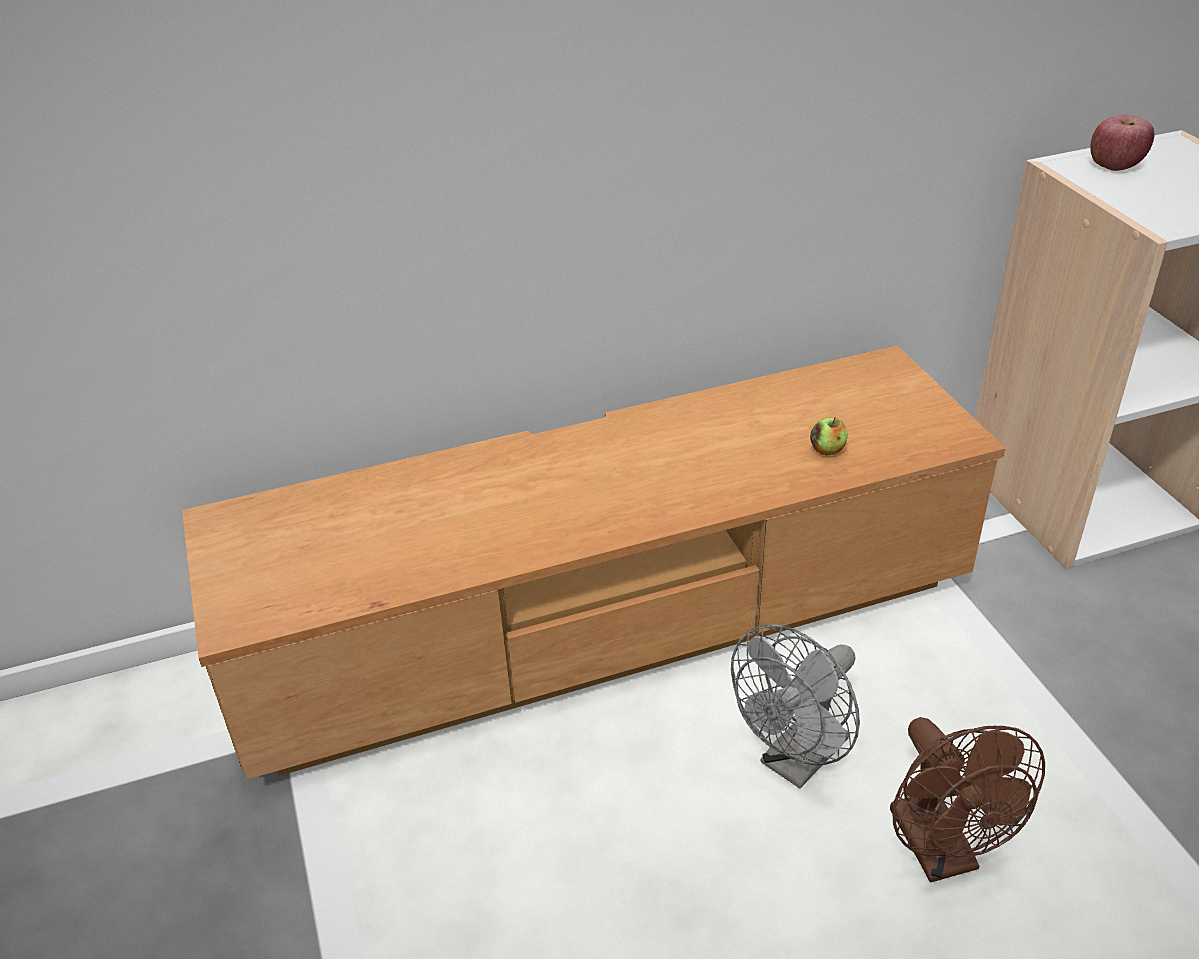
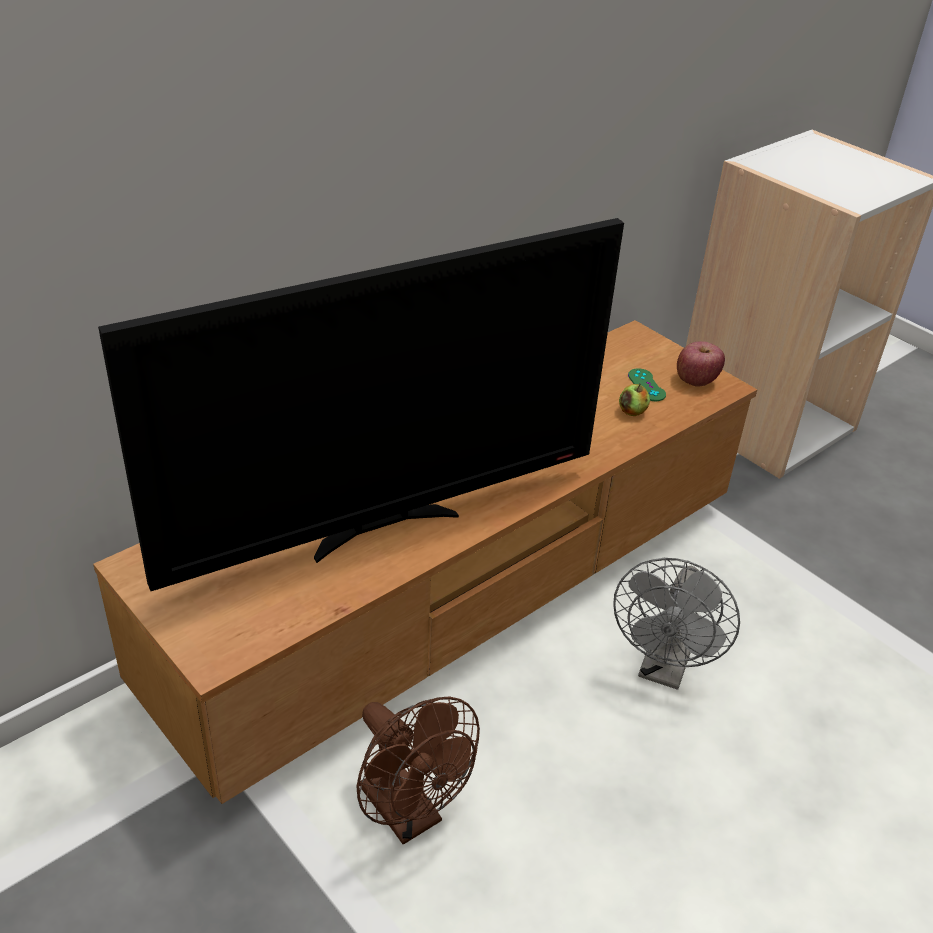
camera: 25 degrees left, 0 degrees up
(471, 528) = (383, 527): none -> television
(864, 422) = (646, 385): none -> green game controller
(941, 853) = (799, 711): brown fan -> brown fan (409, 815)
(1115, 166) = (788, 160): apple -> apple (696, 380)

